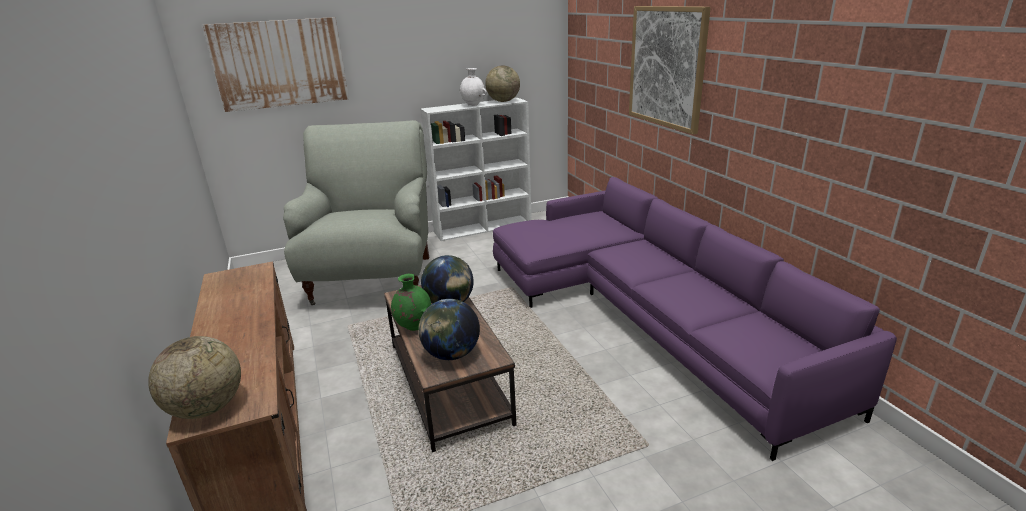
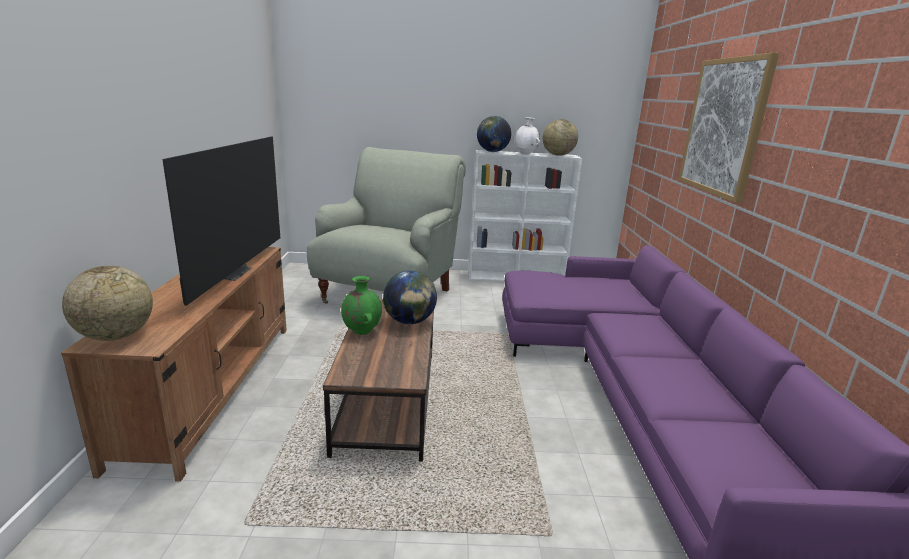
camera: 20 degrees right, 5 degrees down
(252, 305) = (231, 273): none -> television
(280, 64) = (358, 91): picture -> none
(451, 354) = (373, 364): globe -> globe (492, 152)

